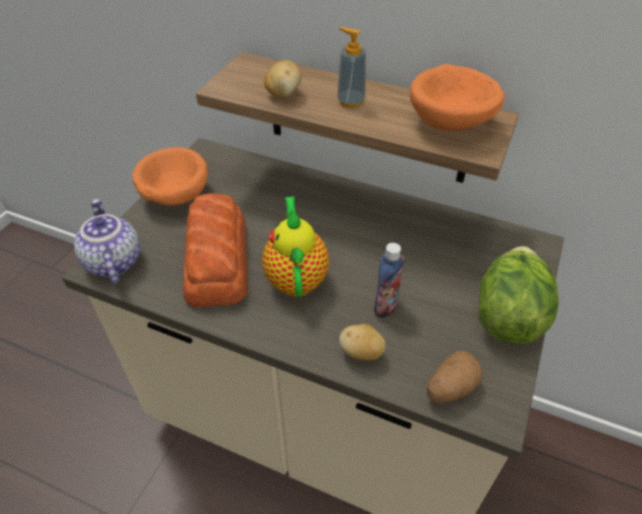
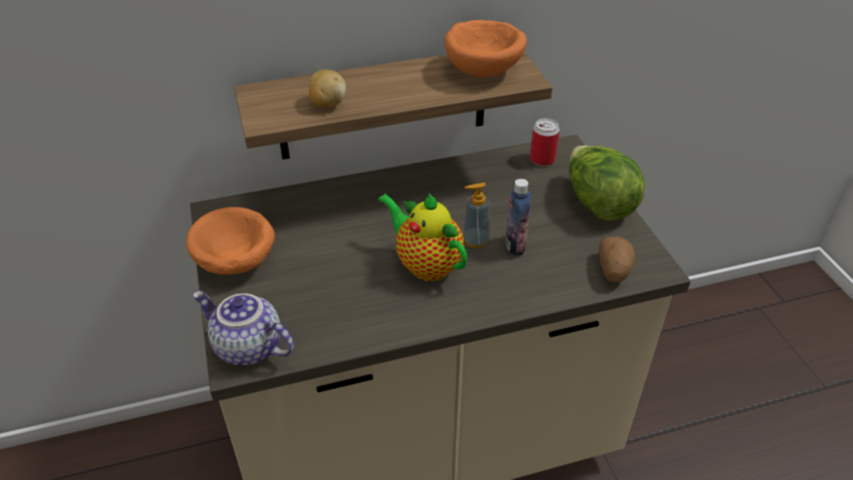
camera: 40 degrees left, 5 degrees down
(217, 258) = (343, 289): bread -> none
(350, 101) = (390, 86): soap dispenser -> soap dispenser (475, 240)
(361, 352) = (535, 286): potato -> none
(500, 243) = (542, 159): none -> can

